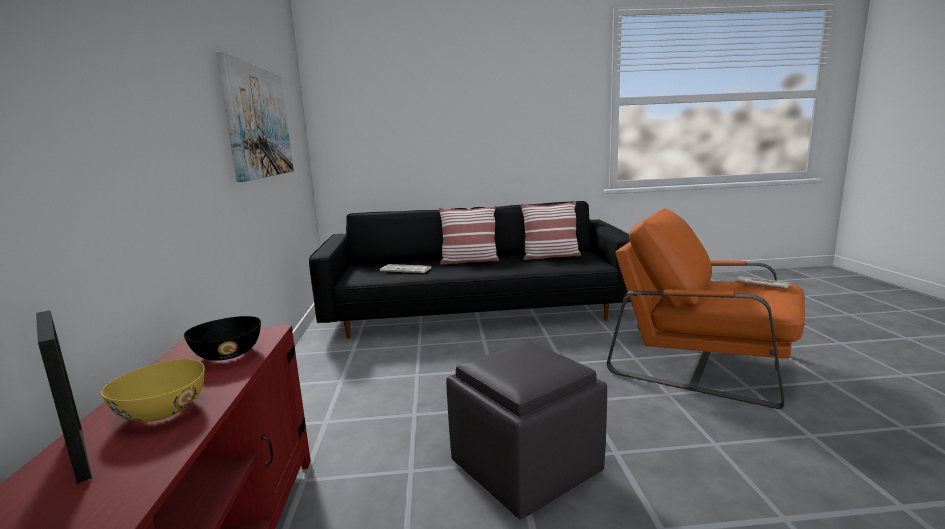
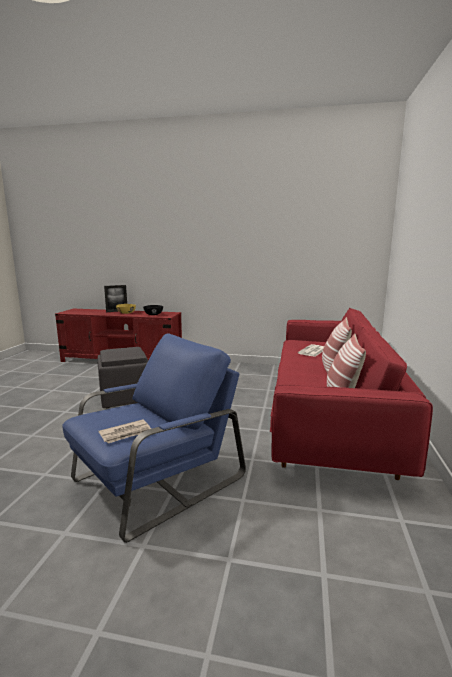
camera: 105 degrees right, 0 degrees up
(258, 122) = (279, 243): picture -> none
(475, 312) = (328, 412): black sofa -> red sofa
(701, 363) = (157, 479): orange armchair -> blue armchair

